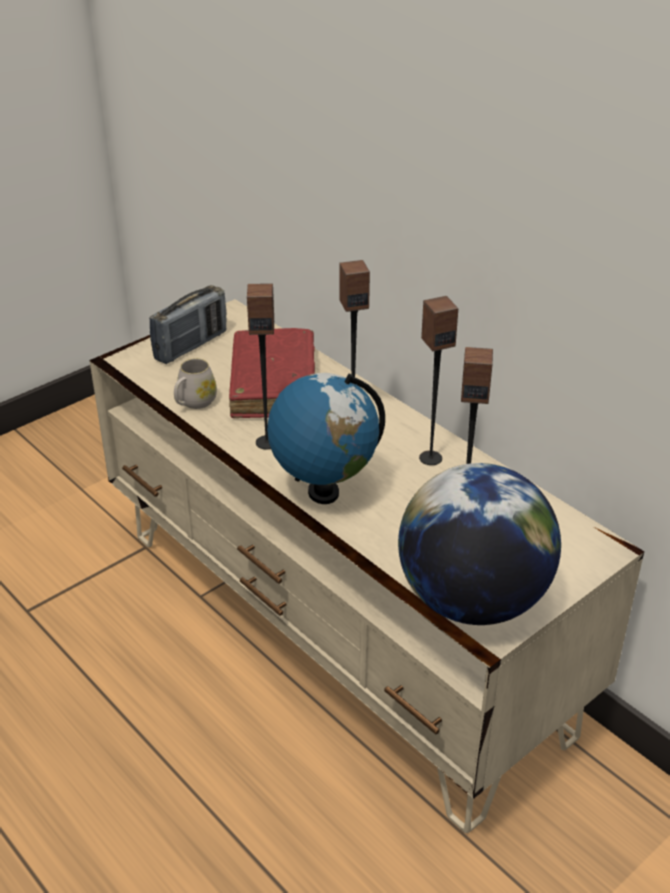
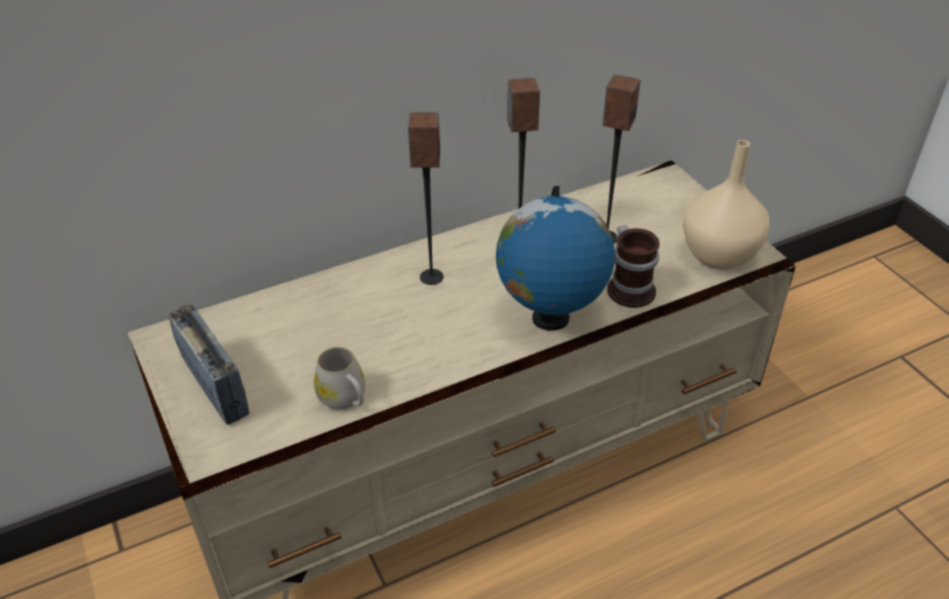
camera: 75 degrees left, 5 degrees up
(267, 442) = (450, 347): speaker -> none
(273, 384) = (342, 326): red book -> none
(391, 539) = (631, 287): none -> mug
(472, 600) = (719, 257): globe -> beige vase

